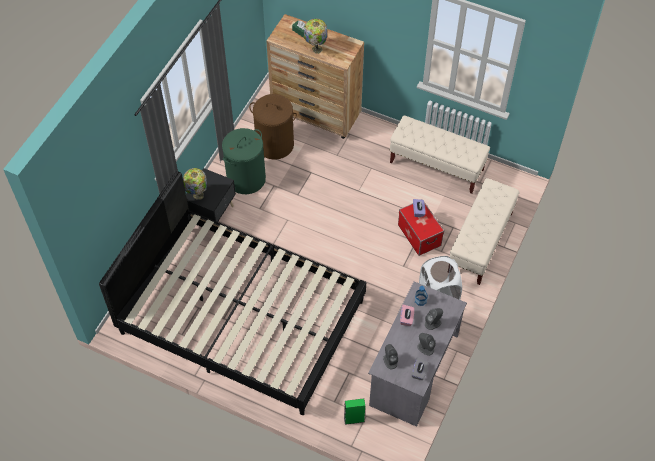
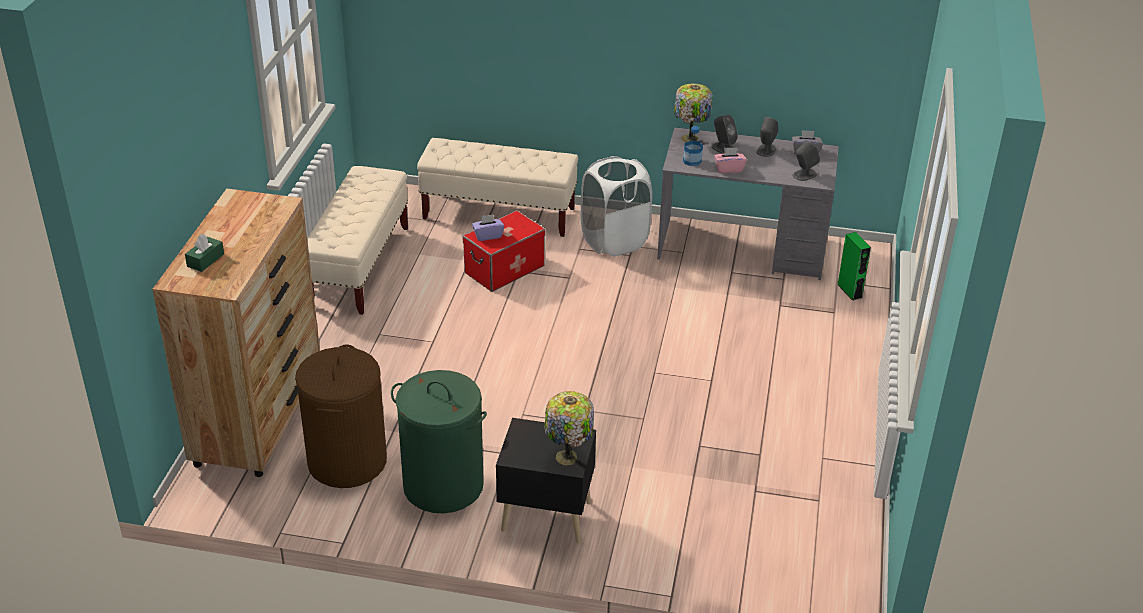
camera: 105 degrees left, 20 degrees down
(242, 316) = (744, 433): black bed -> none
(316, 49) = (253, 236): table lamp -> table lamp (689, 139)

